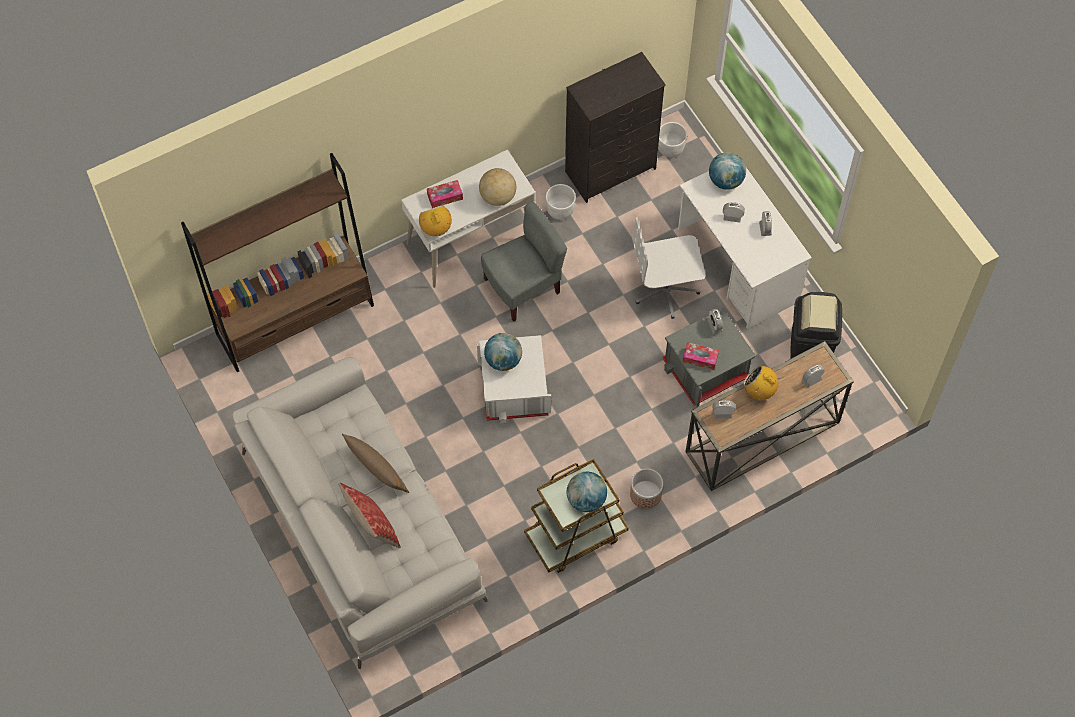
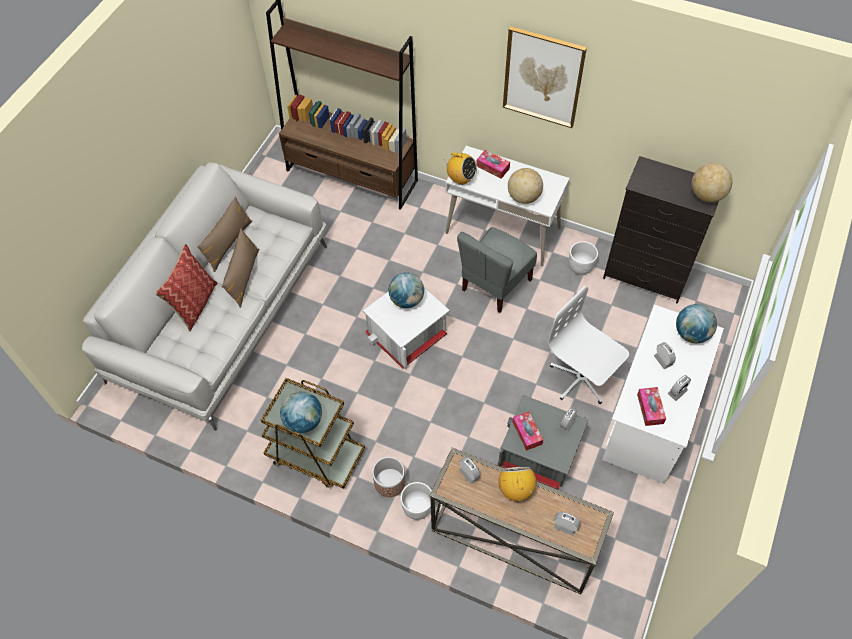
camera: 55 degrees right, 5 degrees down
(326, 462) = (228, 244): none -> brown pillow
(436, 229) = (461, 179): radio -> radio turned 90 degrees clockwise
(462, 93) = (543, 77): none -> picture
(523, 287) = (495, 285): grey chair -> grey chair turned 105 degrees clockwise
(643, 73) = (707, 195): none -> globe
(670, 148) = (705, 301): white planter -> white planter (417, 507)
(764, 256) = (650, 409): none -> tissue box
(811, 346) = (631, 521): black trash can -> none

